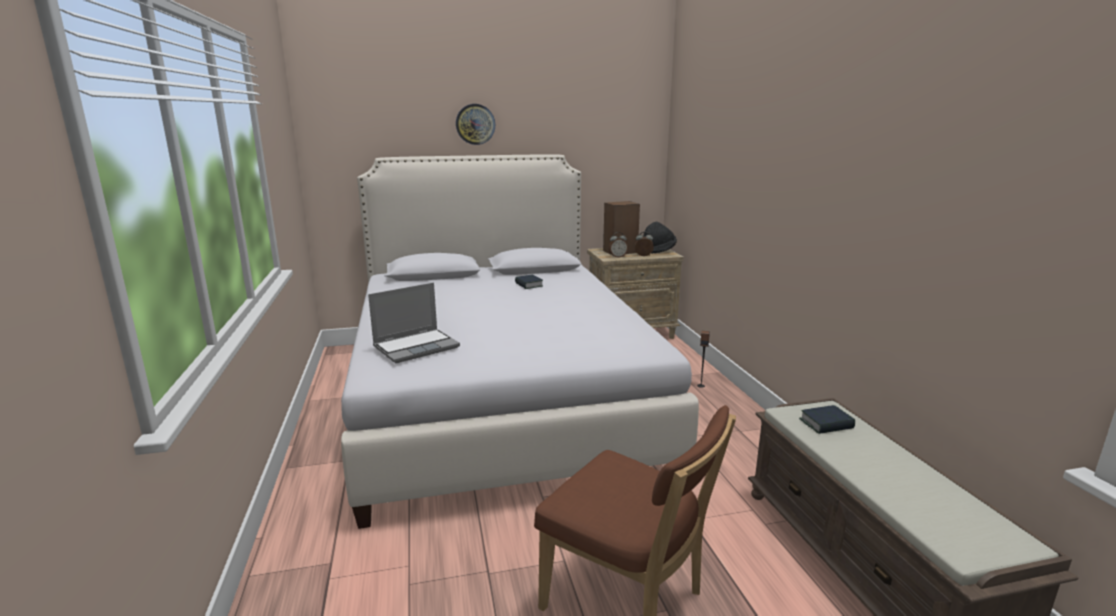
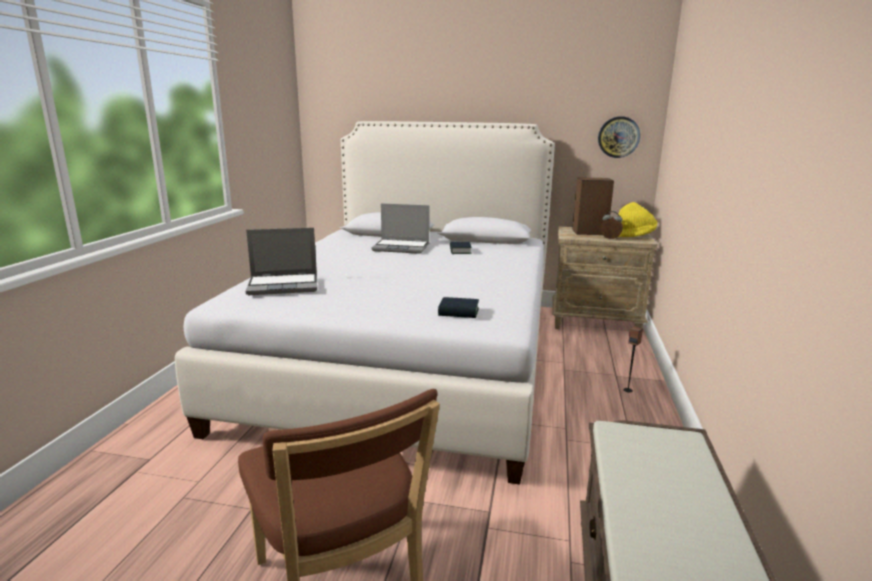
camera: 25 degrees right, 0 degrees up
(470, 289) = (402, 247): none -> laptop
(475, 124) = (452, 91): wall clock -> wall clock (618, 137)
(617, 257) = (579, 236): alarm clock -> none
(658, 251) = (634, 235): black hat -> yellow hat
(826, 424) = (655, 457): book -> book (458, 312)

